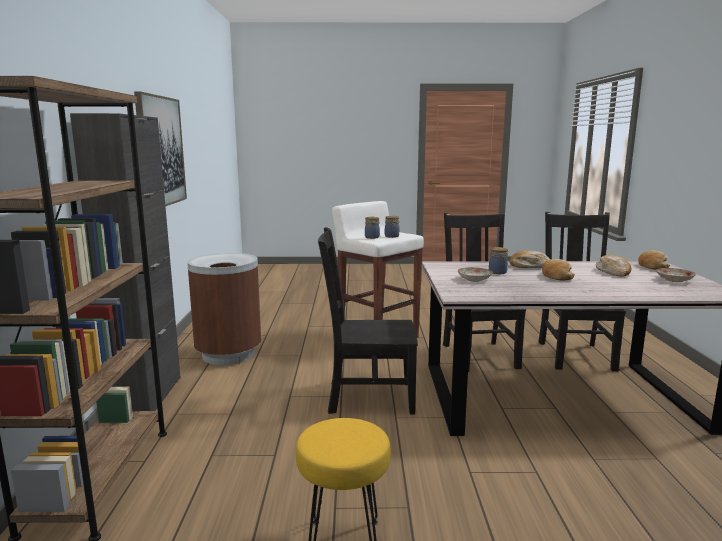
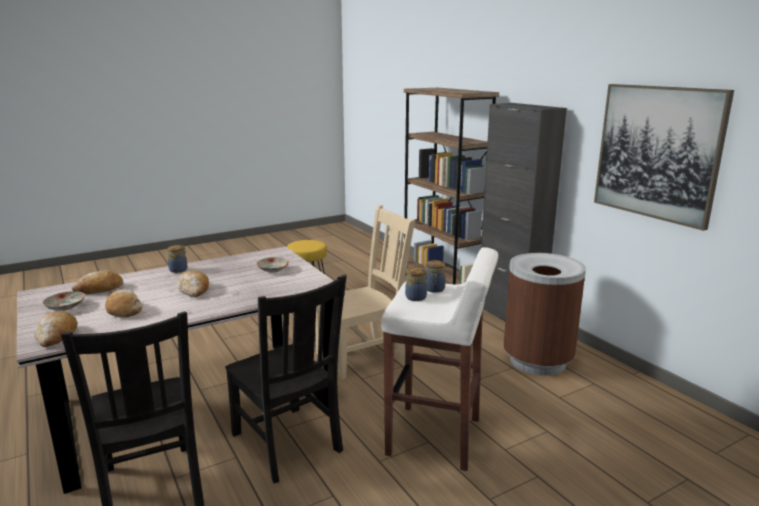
camera: 150 degrees right, 5 degrees up
(367, 397) = (364, 356): black chair -> beige chair
(498, 272) = (253, 284): jar -> jar (177, 270)
(529, 266) = (221, 303): bread -> bread (100, 289)

